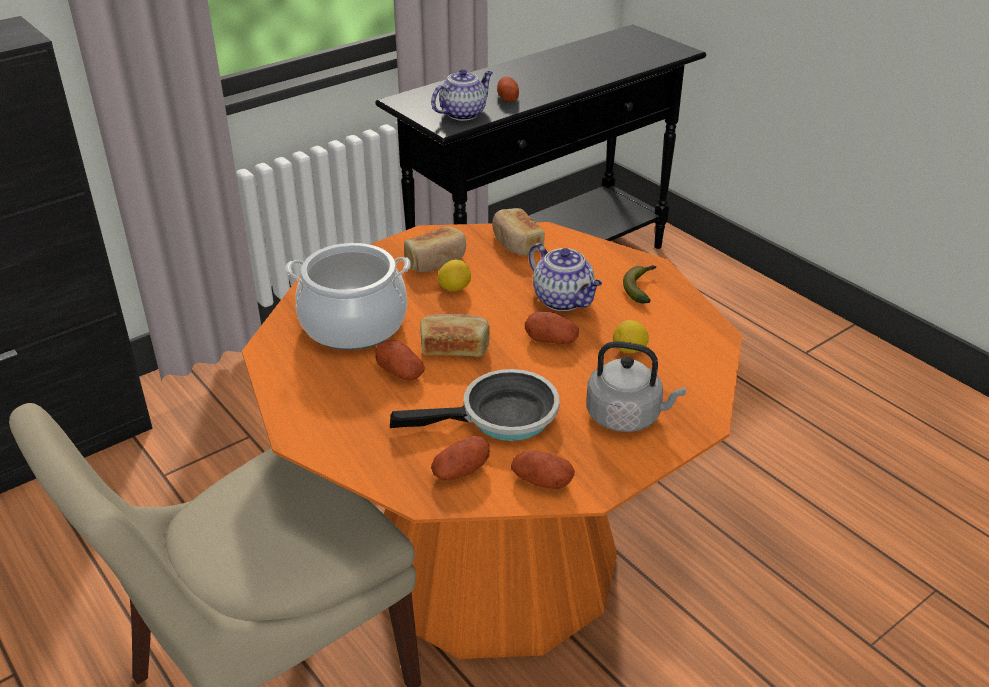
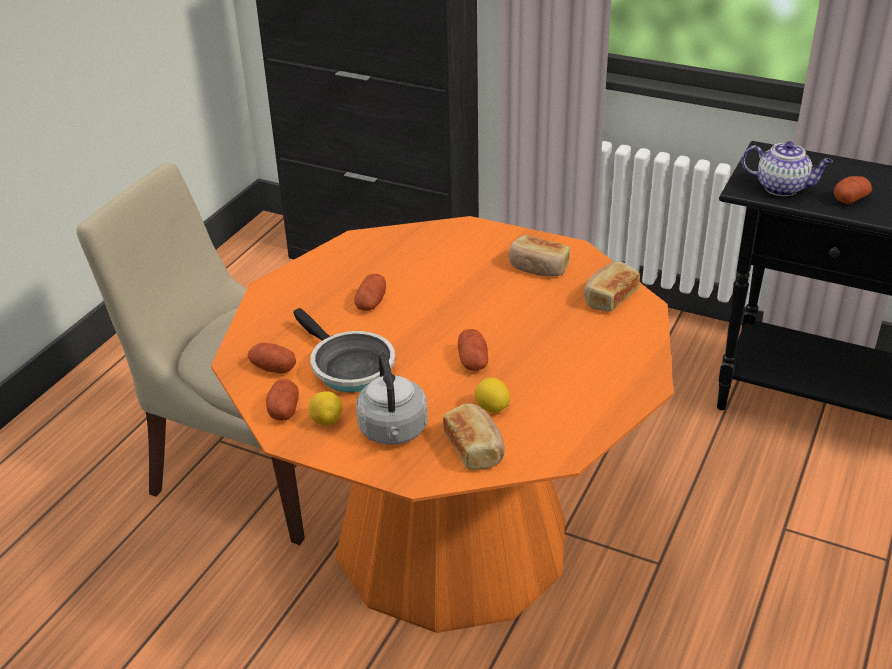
camera: 65 degrees right, 0 degrees up
(353, 324) = (415, 262): cooking pot -> none
(454, 288) = (506, 289): lemon -> lemon (326, 420)
(454, 347) = (422, 316): bread -> bread (475, 448)
(564, 300) = (539, 350): teapot -> none
(641, 287) = (602, 388): banana -> none

